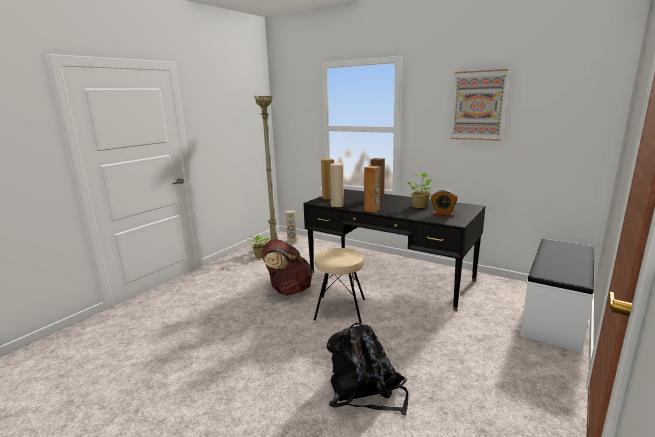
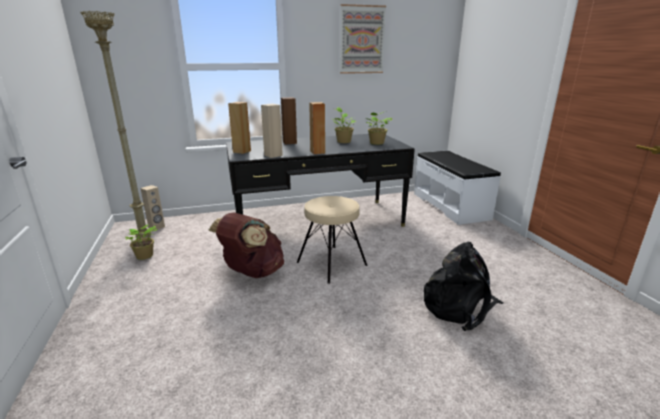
camera: 50 degrees left, 5 degrees up
(443, 214) = (376, 143): alarm clock -> potted plant

